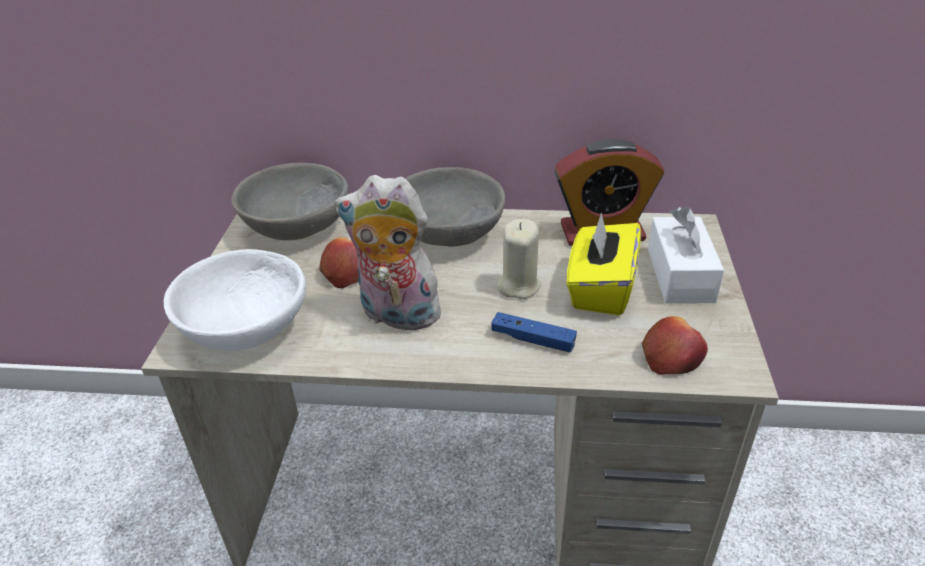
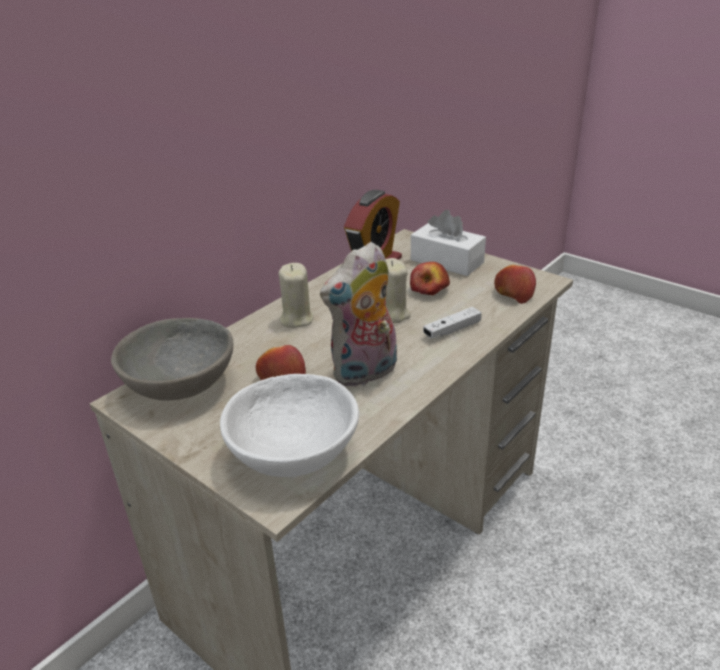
camera: 55 degrees left, 5 degrees down
(449, 234) = (296, 319): grey bowl -> beige candle
(533, 339) = (452, 330): blue game controller -> white game controller
(600, 289) = (429, 289): yellow tissue box -> apple

